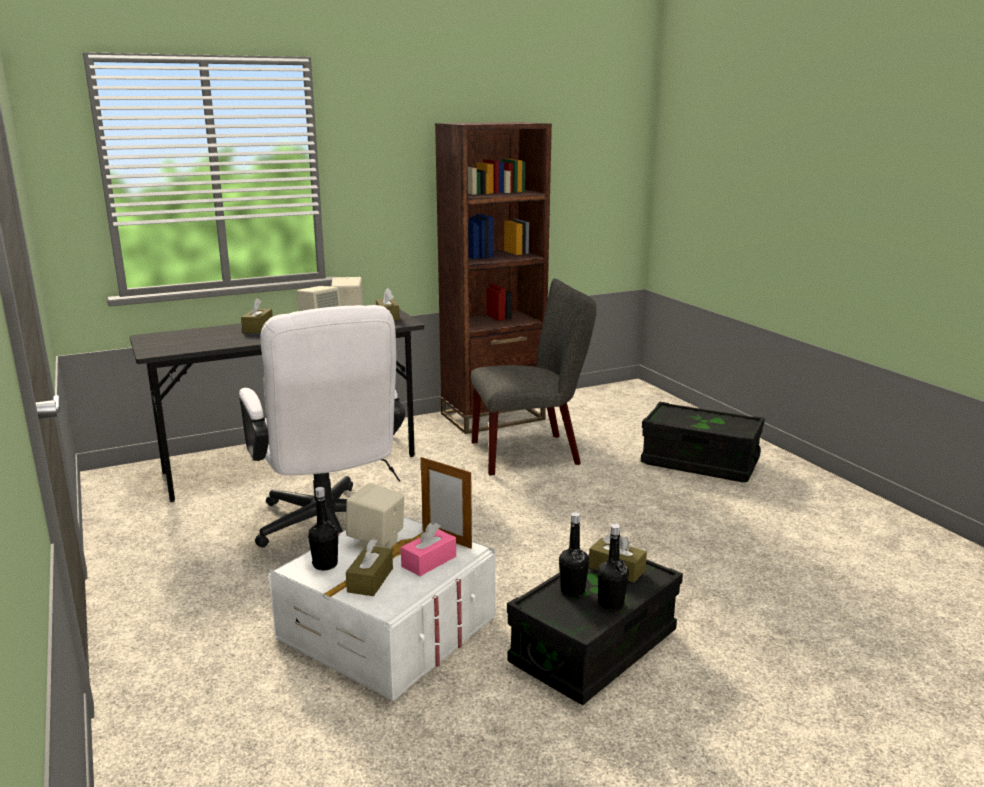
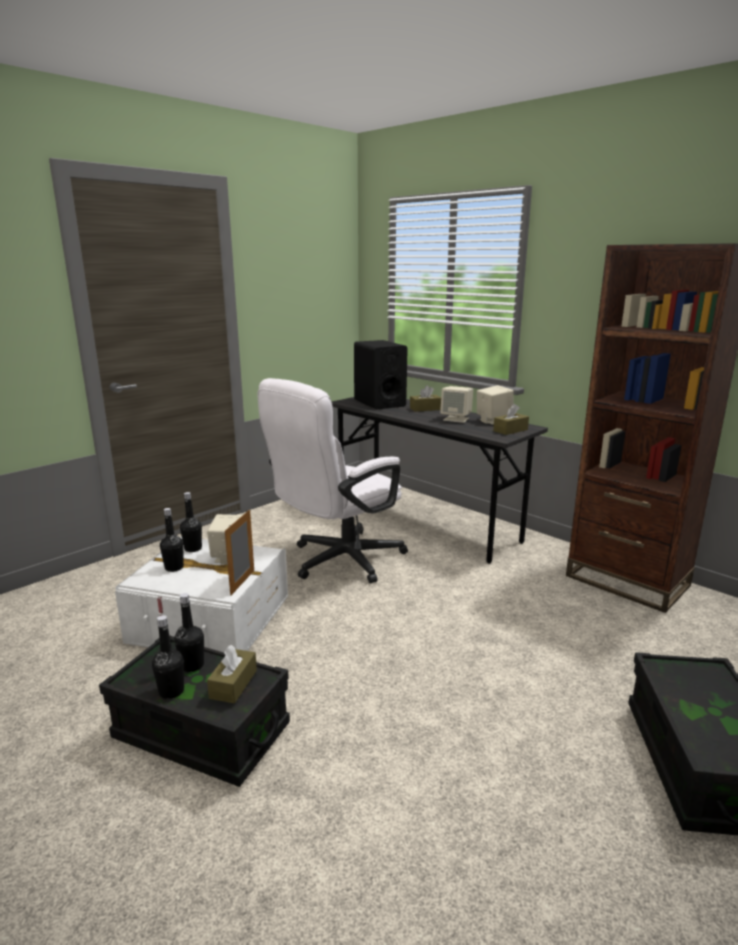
camera: 70 degrees right, 0 degrees up
(192, 339) = (379, 403): none -> black speaker
(370, 580) = (174, 567): brown tissue box -> black bottle
(429, 561) = (205, 582): pink tissue box -> none
(532, 452) = (568, 622): grey chair -> none

